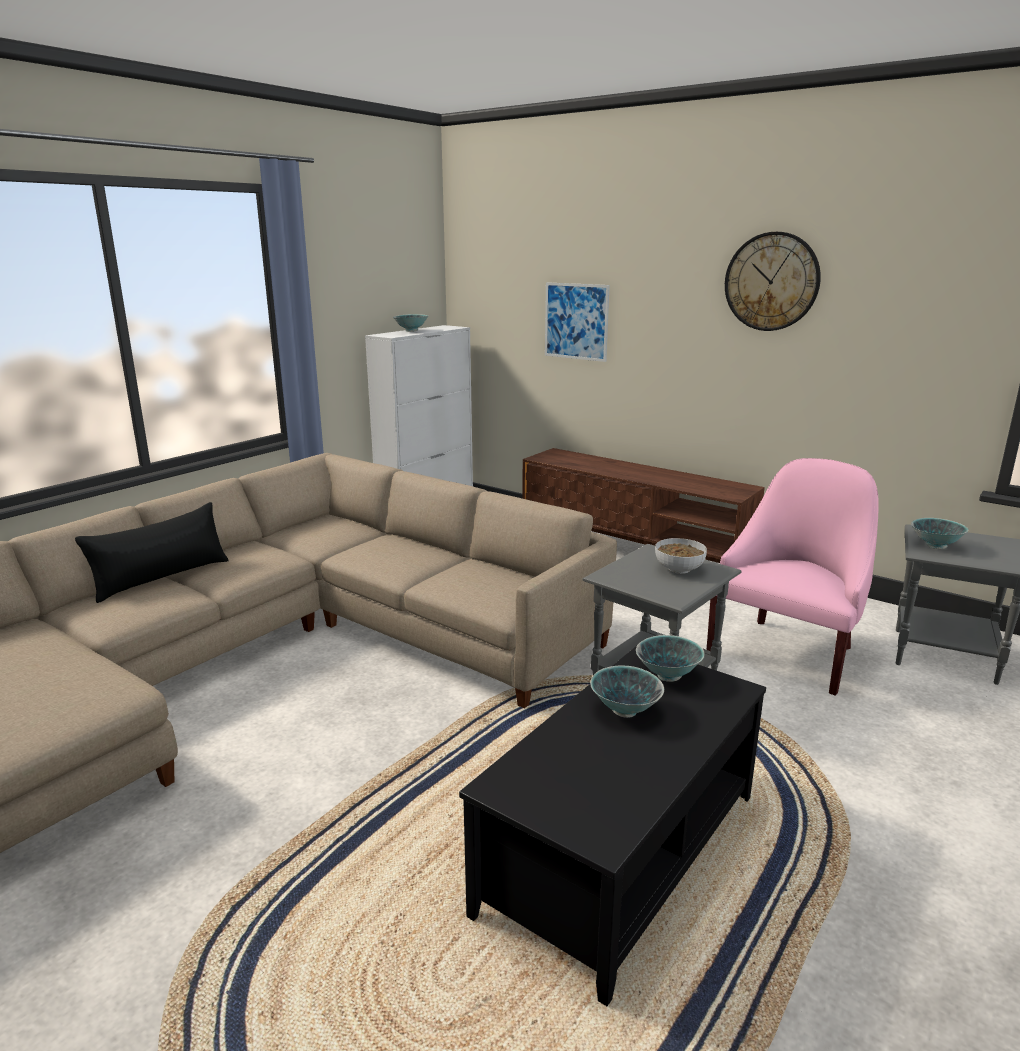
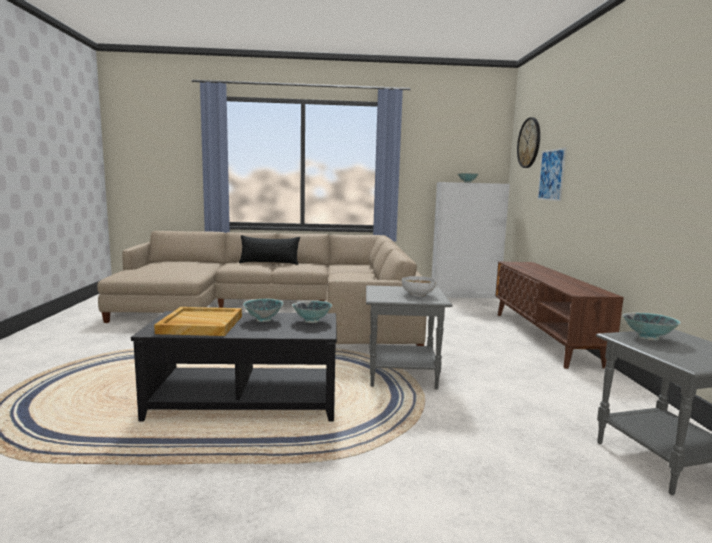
camera: 50 degrees right, 10 degrees down
(600, 776) = (200, 325): none -> beige tray
(771, 282) = (641, 127): wall clock -> wall clock (529, 143)
(787, 651) = (525, 401): pink armchair -> none

